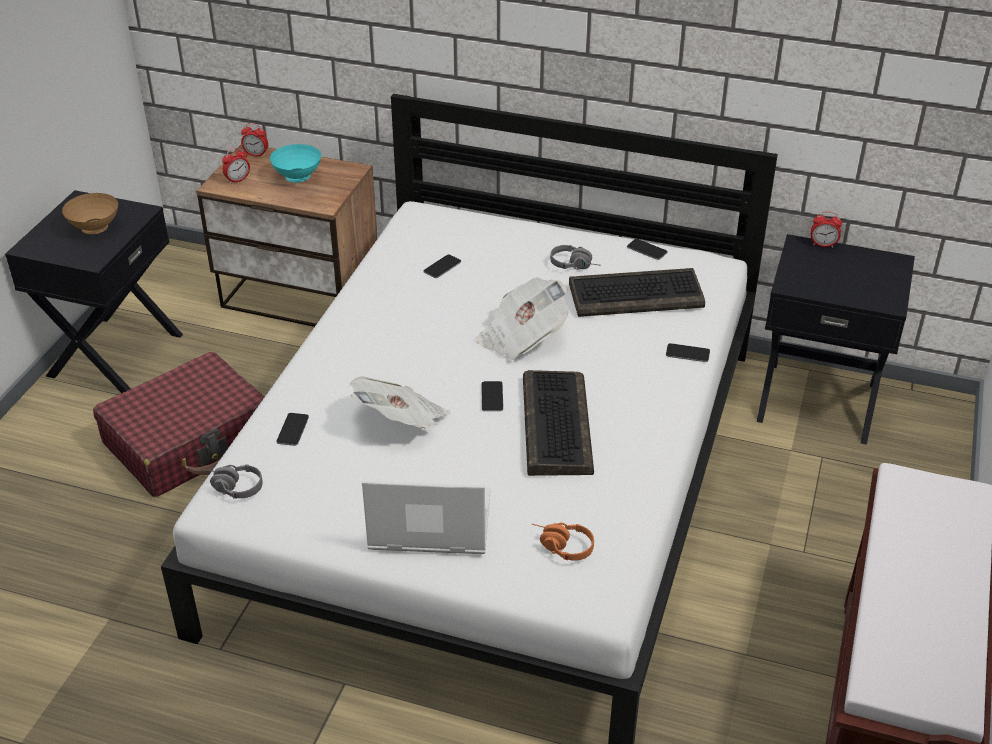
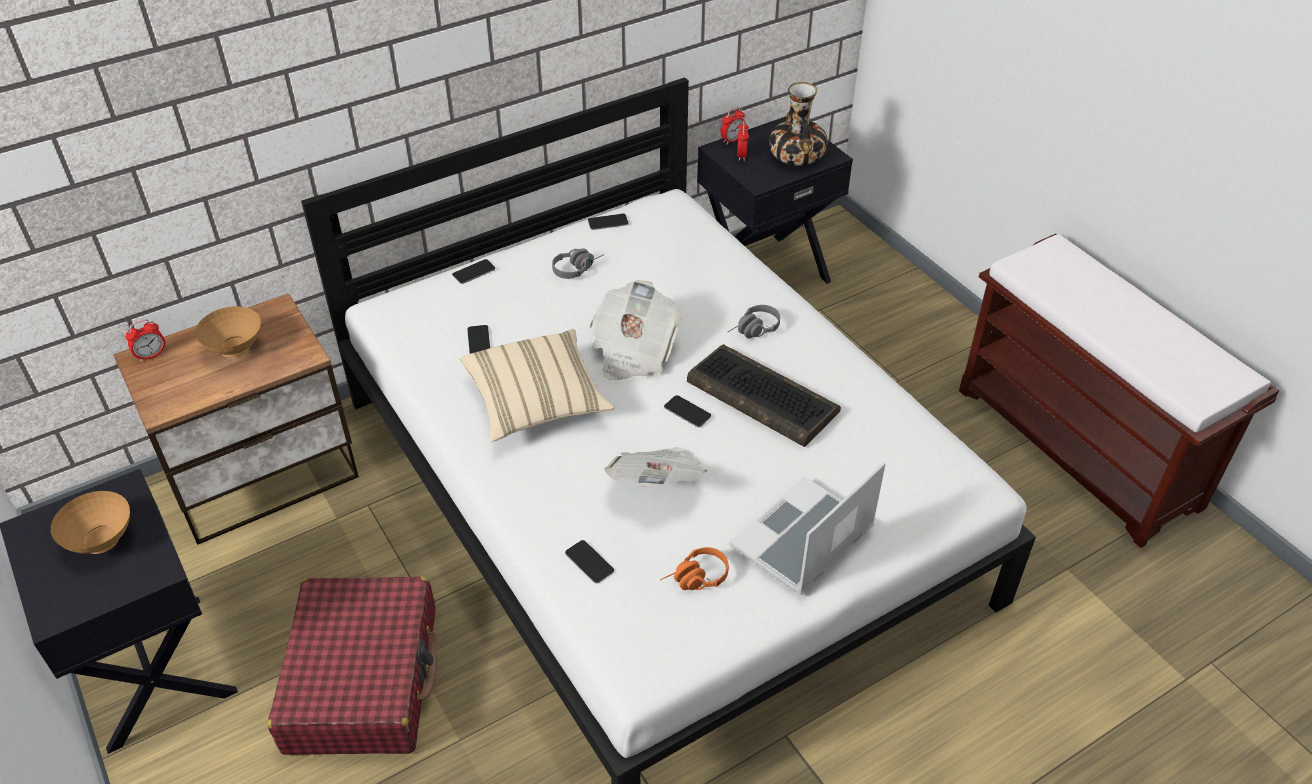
camera: 50 degrees left, 5 degrees up
(231, 487) = (623, 650): grey headphones -> grey headphones (753, 331)
(237, 180) = (175, 391): alarm clock -> alarm clock (741, 155)
(298, 177) = (235, 348): turquoise bowl -> brown bowl
(415, 324) = (536, 401): none -> beige pillow
(560, 546) = (901, 477): orange headphones -> orange headphones (695, 580)
(637, 295) = (659, 260): keyboard -> none
(687, 353) = (755, 279): phone -> phone (474, 272)
(857, 286) = (797, 156): none -> vase

